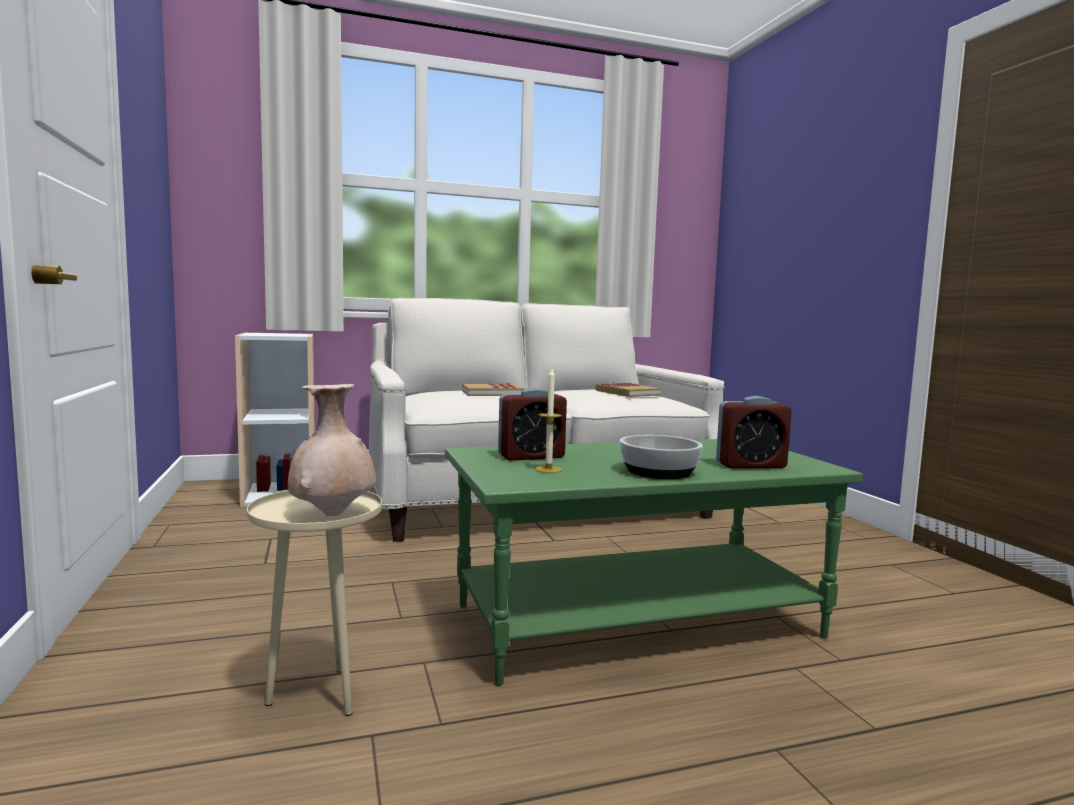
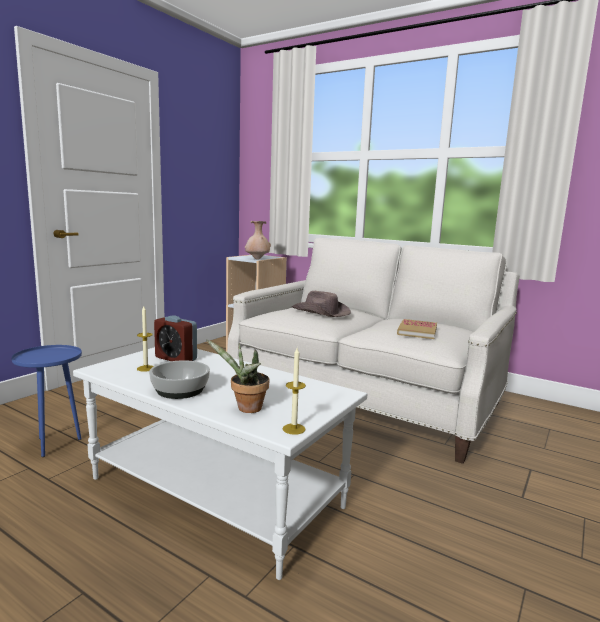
camera: 50 degrees right, 5 degrees up
(319, 695) = (55, 444): beige side table -> blue side table
(332, 514) = (41, 360): beige vase -> beige vase (257, 259)
(492, 393) = (321, 312): book -> brown hat
(637, 620) = (217, 492): green coffee table -> white coffee table
(750, 465) = (246, 409): alarm clock -> potted plant
(819, 464) = (294, 429): none -> candle

